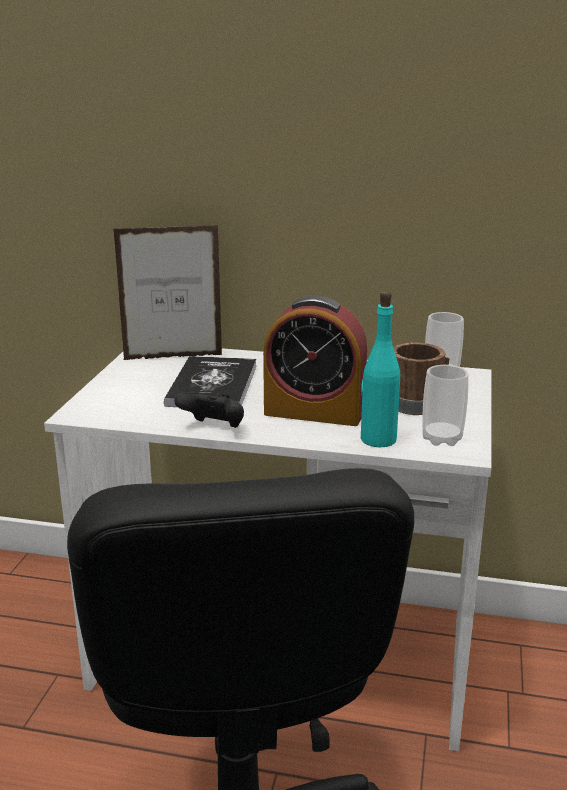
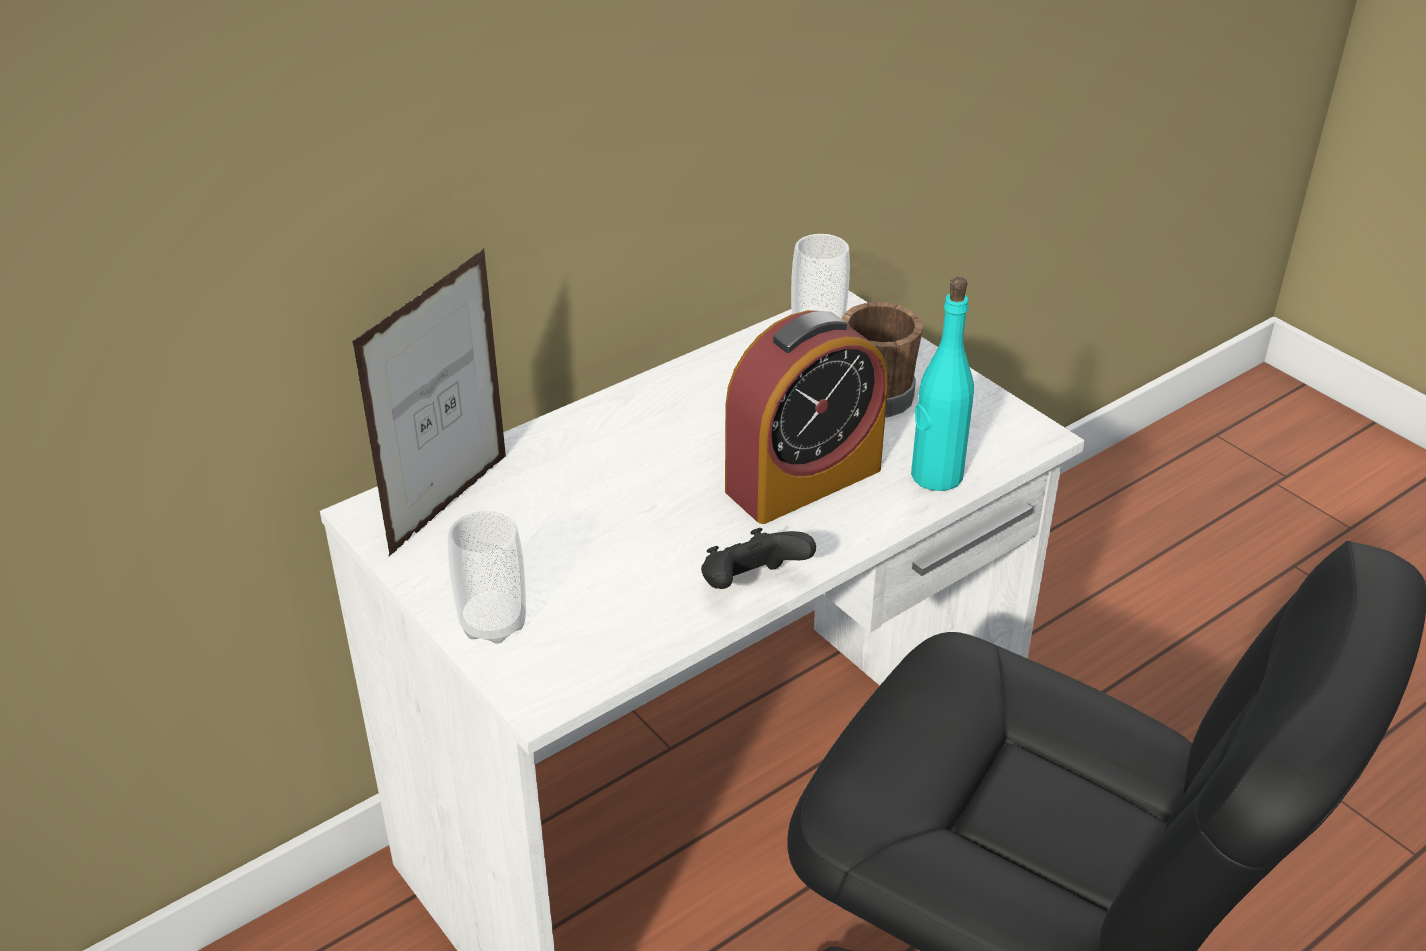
camera: 50 degrees left, 15 degrees up
(212, 385) = (606, 518): book -> none
(442, 439) = (985, 430): cup -> cup (493, 623)

